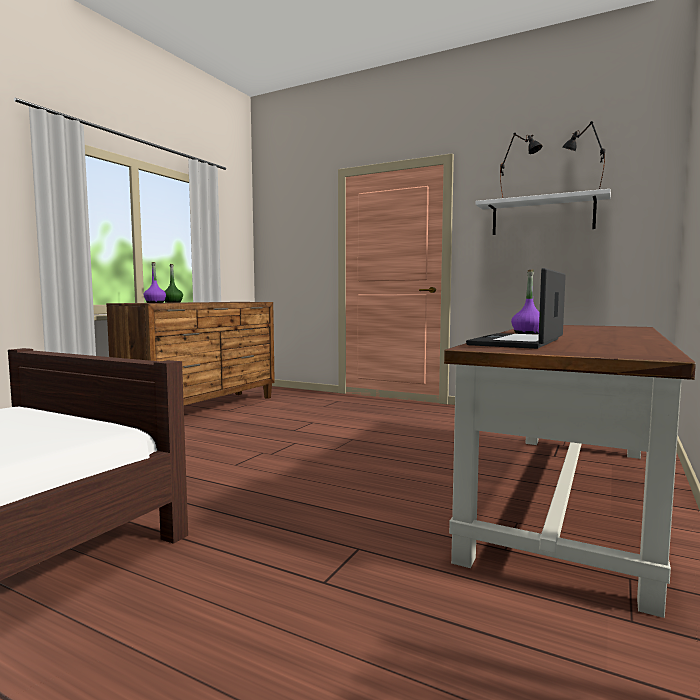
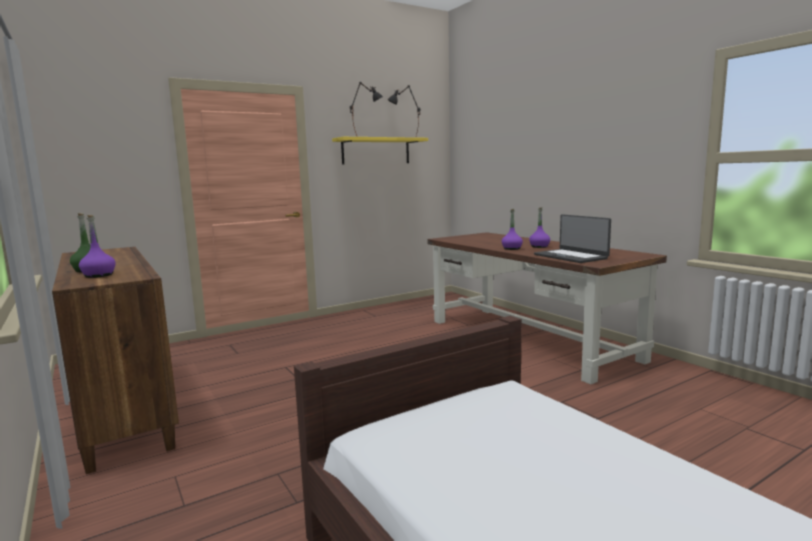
camera: 60 degrees left, 5 degrees up
(542, 216) = (376, 151): white shelf -> yellow shelf
(578, 336) = (539, 246): none -> purple bottle

